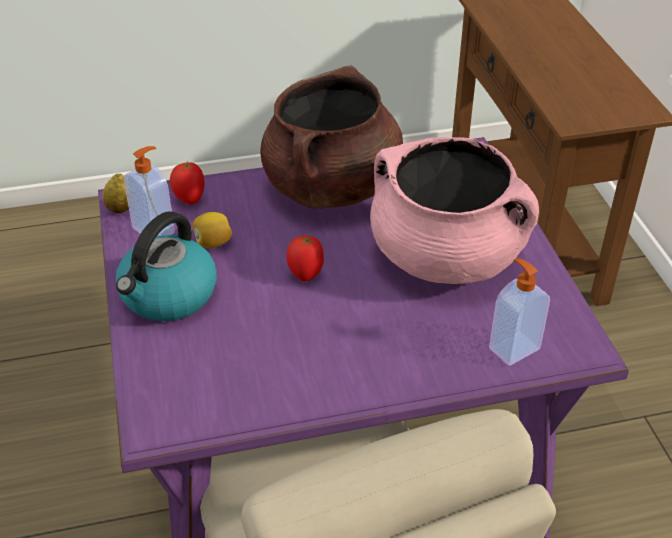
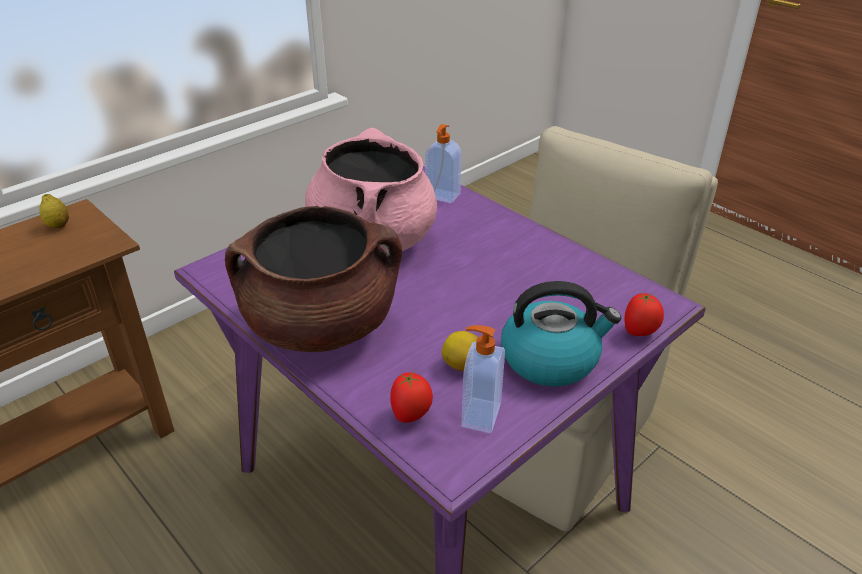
camera: 120 degrees left, 5 degrees down
(121, 209) = (471, 461): lemon -> lemon (58, 226)
(305, 274) = (452, 297): tomato -> tomato (640, 332)

